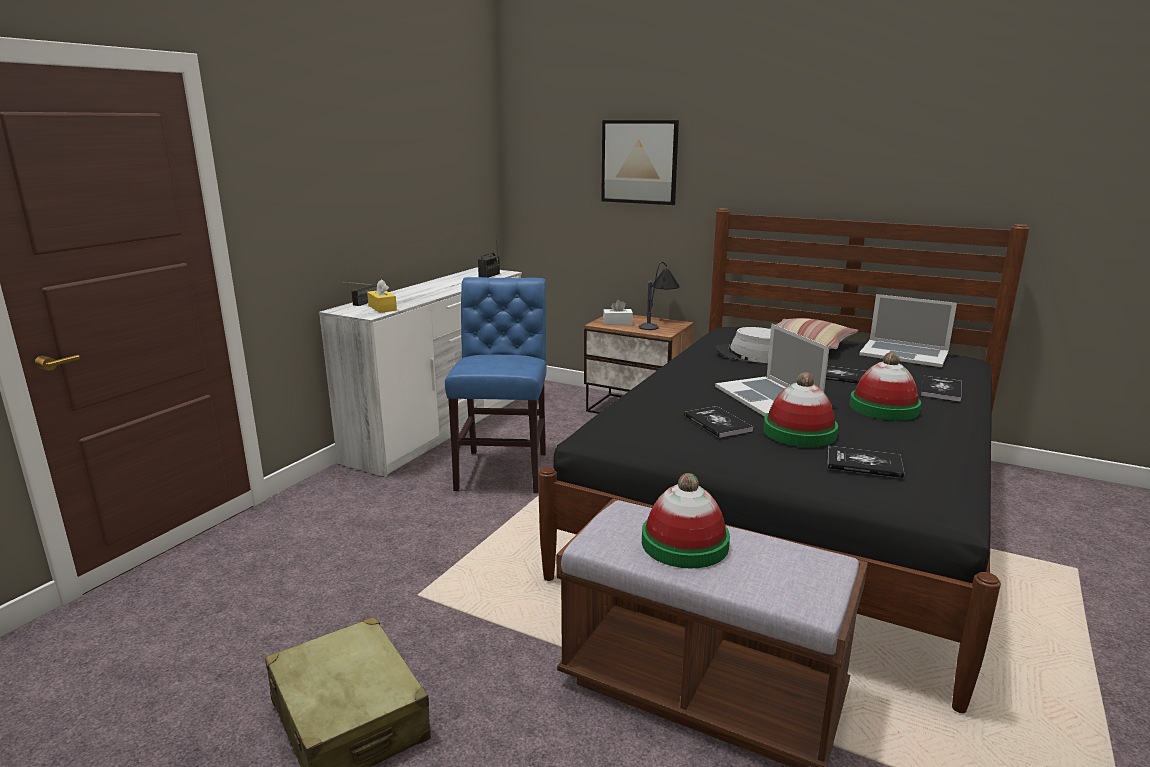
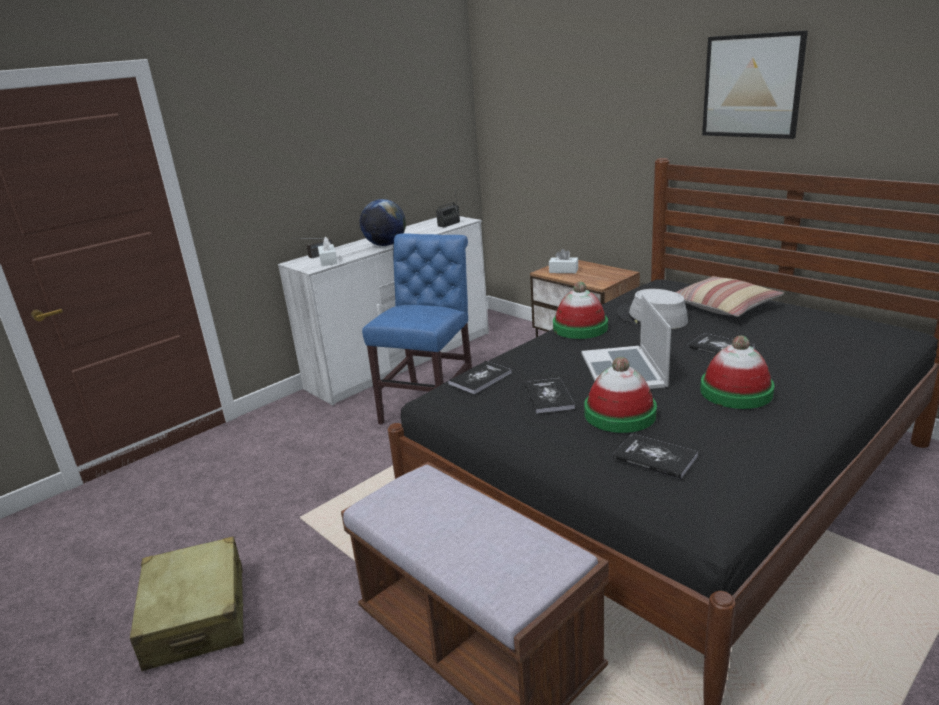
camera: 20 degrees right, 5 degrees up
(382, 308) = (328, 261): yellow tissue box -> white tissue box
(436, 293) = (385, 245): none -> globe
(639, 162) = (589, 110): picture -> picture (752, 86)
(658, 322) = (603, 272): table lamp -> none
(684, 543) = (444, 518): hat -> hat (580, 327)
(904, 353) = (824, 323): laptop -> none
(941, 390) = (825, 373): book -> book (480, 378)

